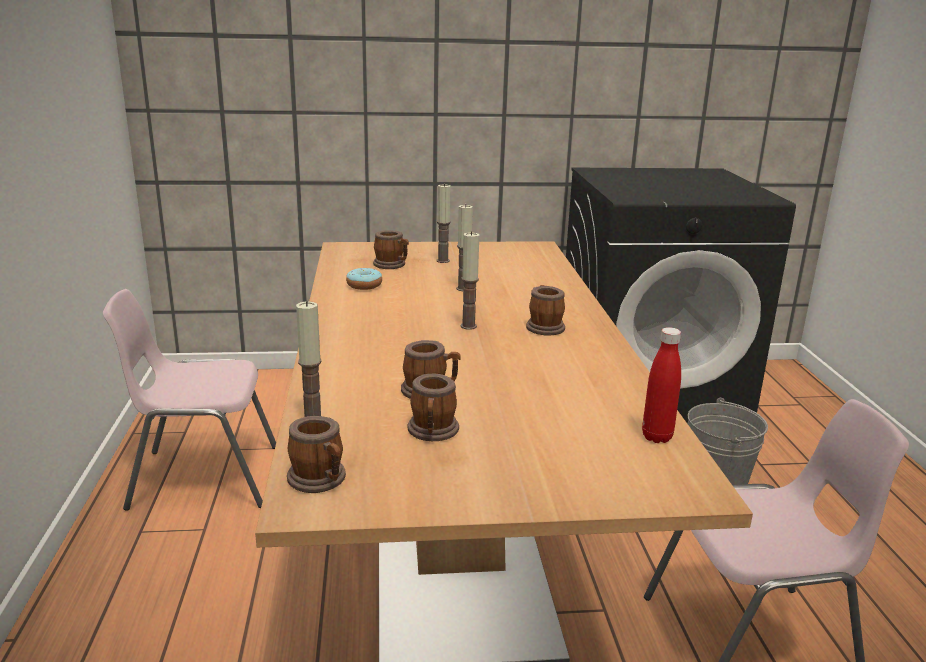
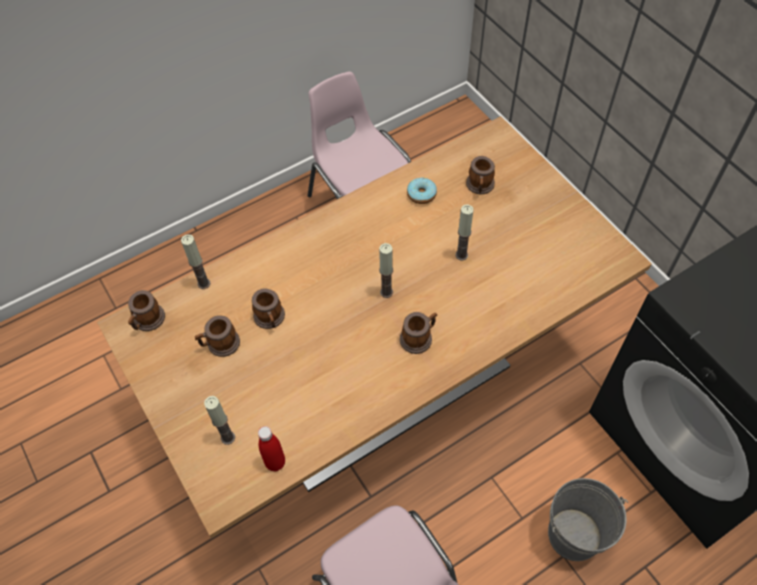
camera: 65 degrees right, 35 degrees up
(443, 261) = (518, 211): candle -> candle (228, 437)

